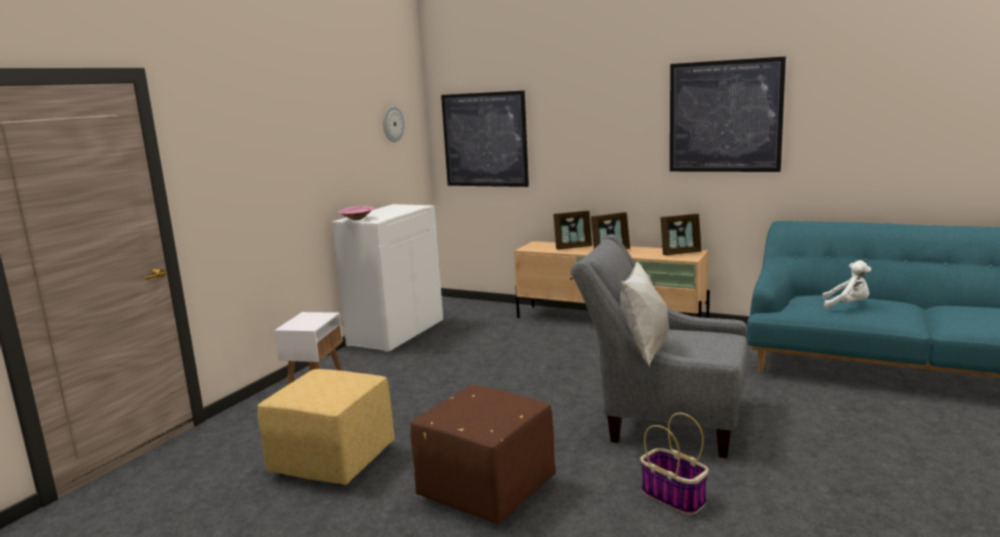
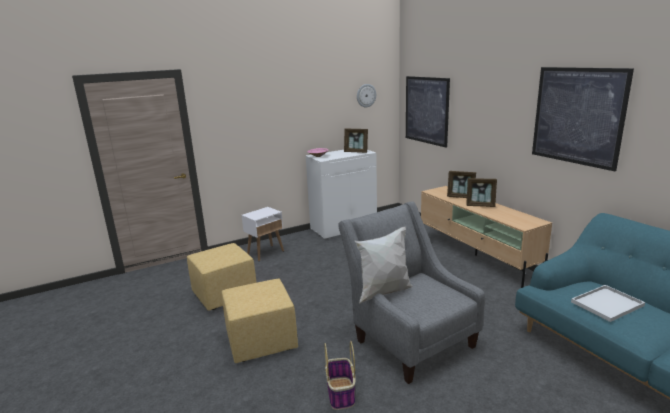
camera: 35 degrees right, 5 degrees up
(486, 490) = (261, 341): brown ottoman -> yellow ottoman
(681, 253) = (525, 220): picture frame -> picture frame (356, 152)
(847, 305) = (607, 304): white plush toy -> white tray

